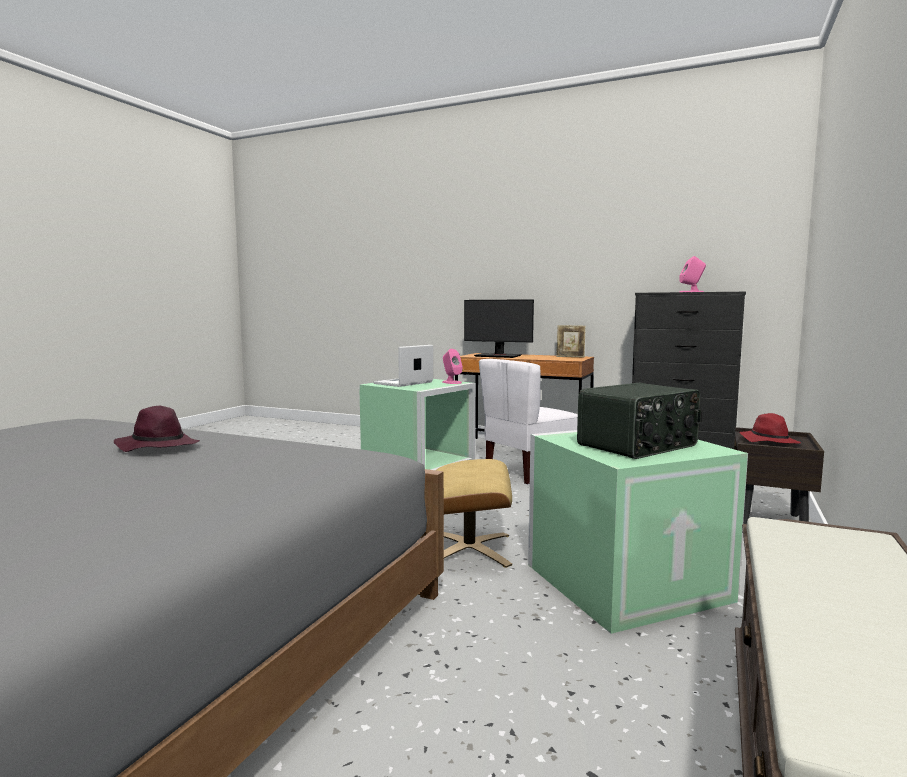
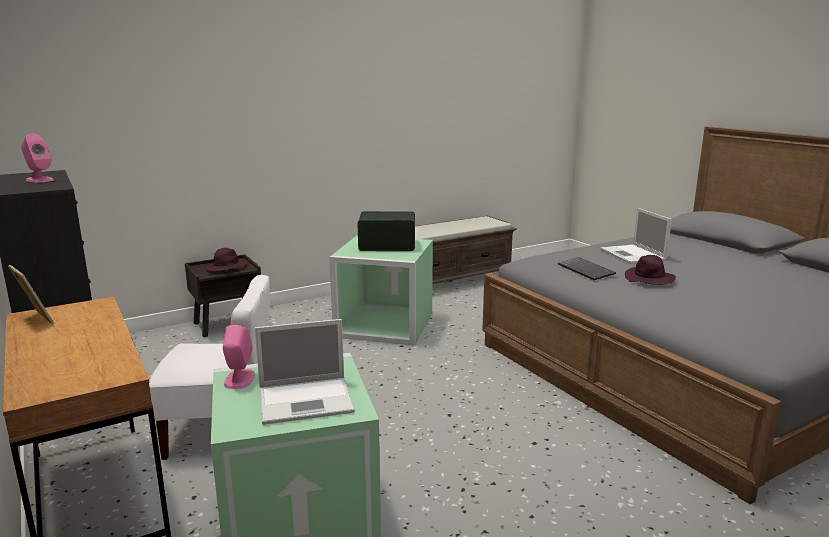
camera: 145 degrees left, 10 degrees up
(159, 483) = (633, 255): none -> laptop
(262, 445) = (587, 270): none -> keyboard
(470, 549) = (431, 364): beige ottoman -> none
(498, 356) = (89, 357): monitor -> none
(768, 441) = (226, 268): red hat -> purple hat

